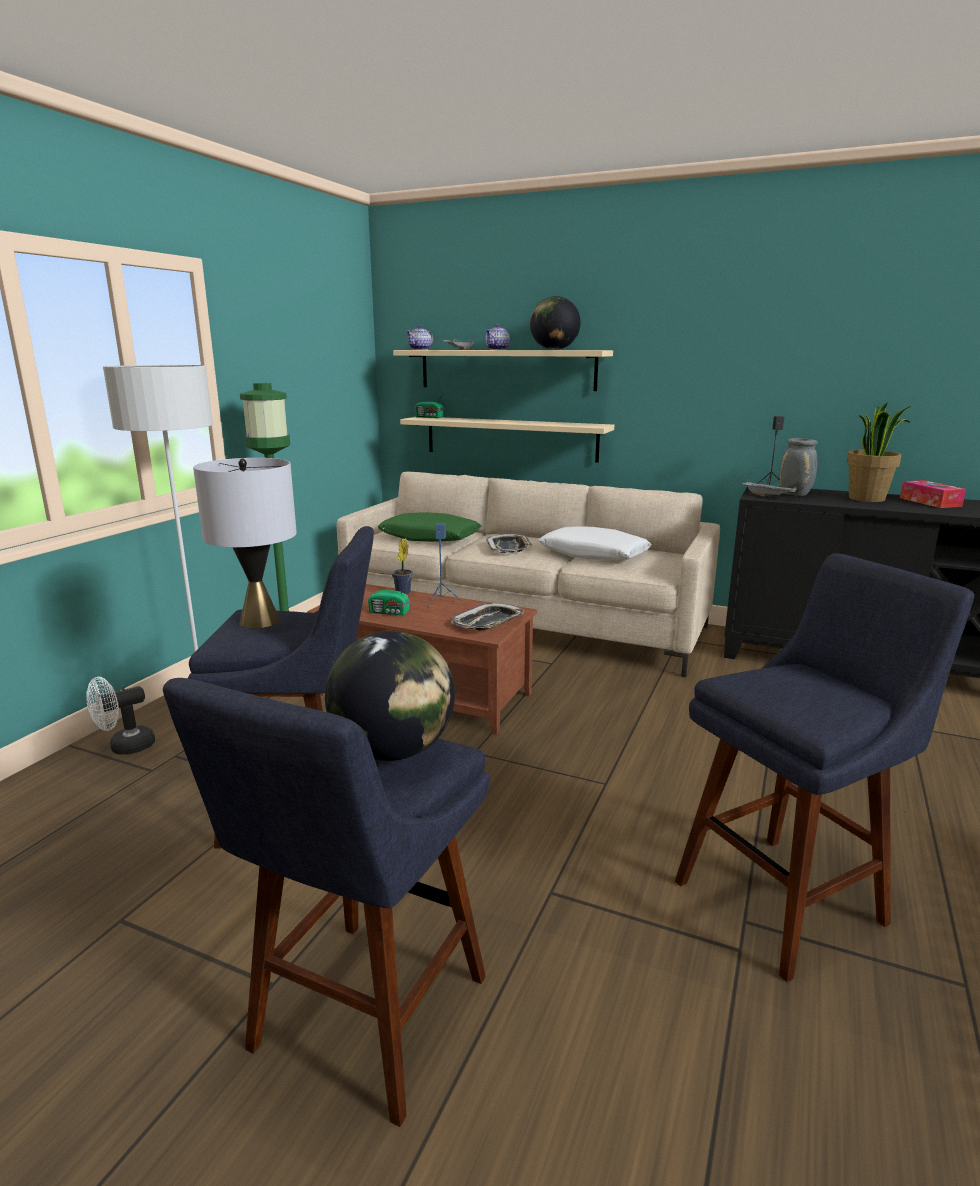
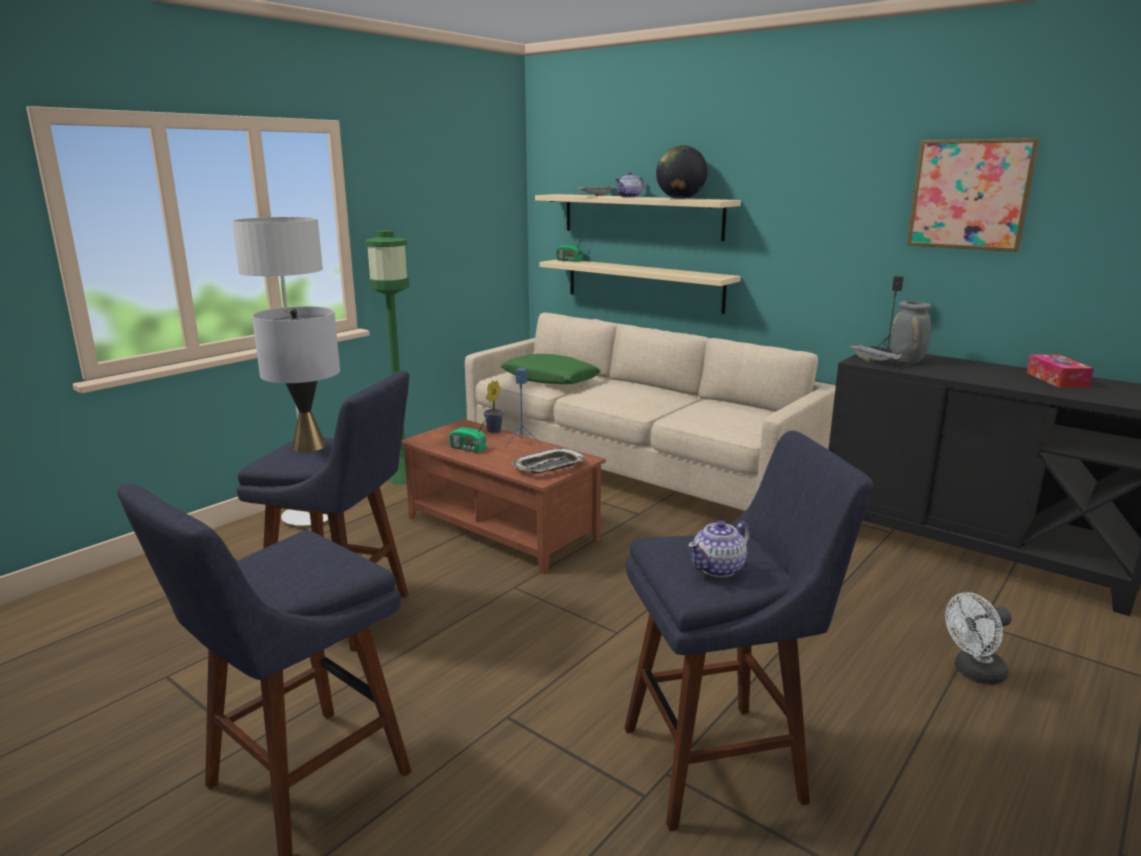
camera: 15 degrees right, 0 degrees up
(125, 747) = (233, 543): white fan -> white fan (974, 673)
(393, 751) = (317, 562): globe -> none
(420, 349) = (562, 194): teapot -> teapot (719, 568)
(509, 547) = (617, 395): tray -> none
(593, 555) = (696, 409): white pillow -> none
(838, 339) = (970, 194): none -> picture
(867, 499) = (985, 371): potted plant -> none

